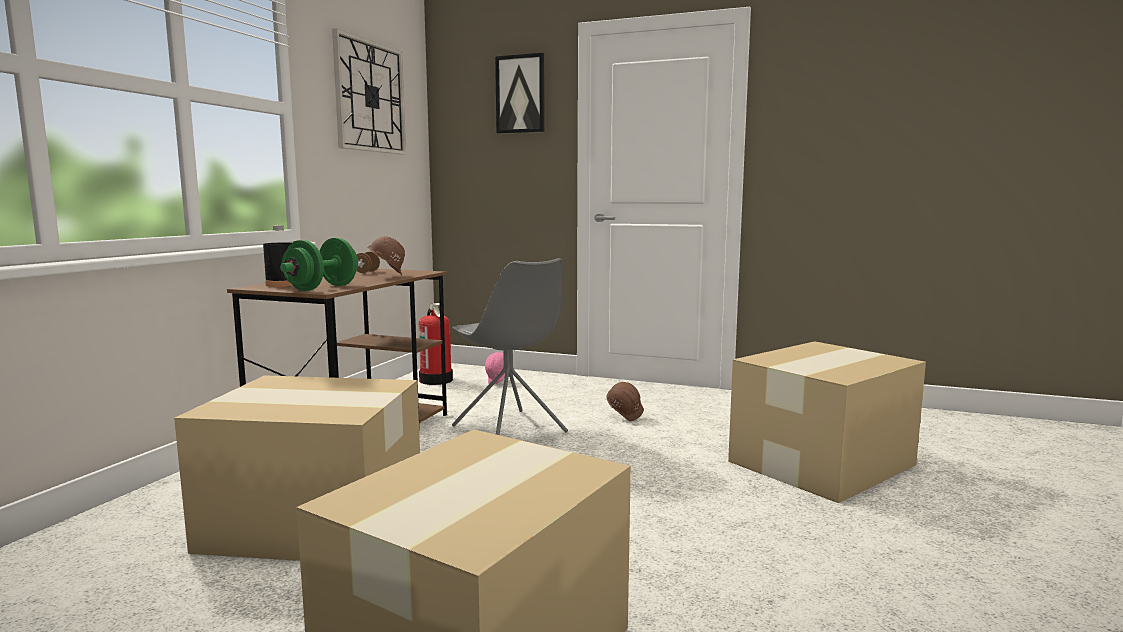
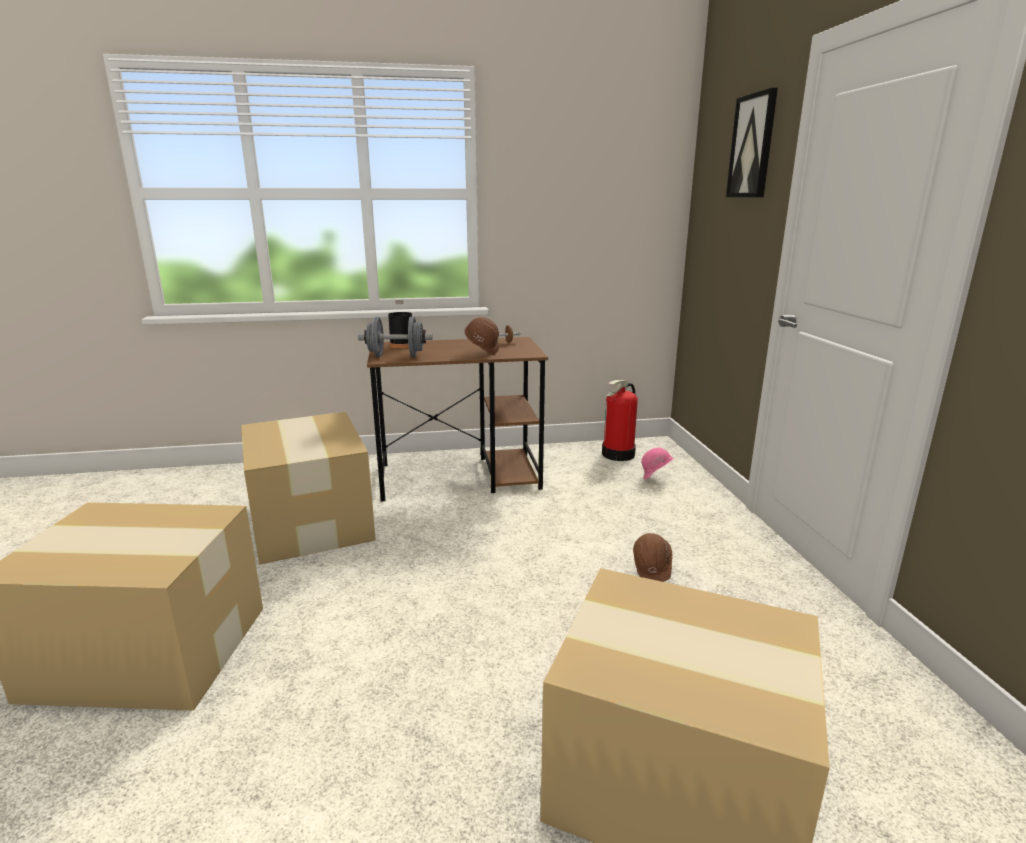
camera: 60 degrees right, 10 degrees up
(322, 288) = (396, 356): green dumbbell -> grey dumbbell
(370, 97) = (589, 166): wall clock -> none
(510, 430) = (539, 527): grey chair -> none

